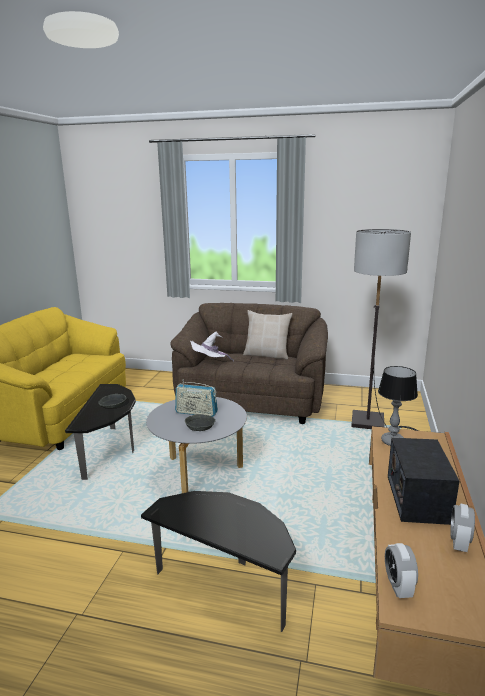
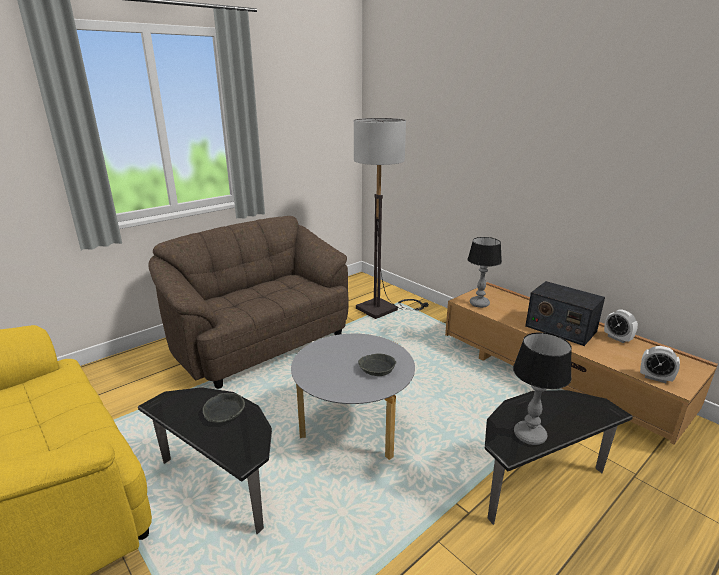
camera: 55 degrees left, 5 degrees up
(189, 515) = (530, 435): none -> table lamp
(196, 412) = (344, 361): radio -> none
(209, 363) = (231, 313): white hat -> none
(267, 355) = (266, 282): beige pillow -> none

